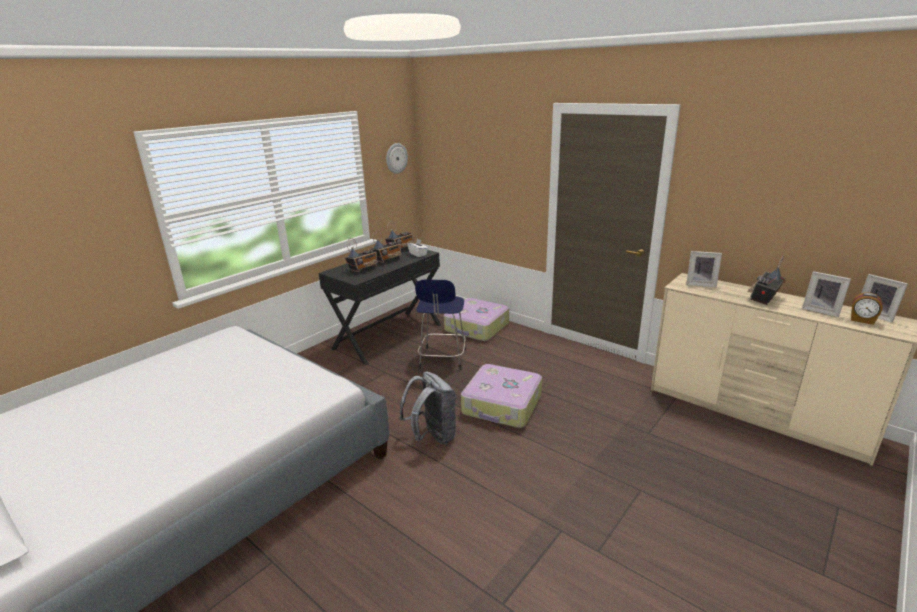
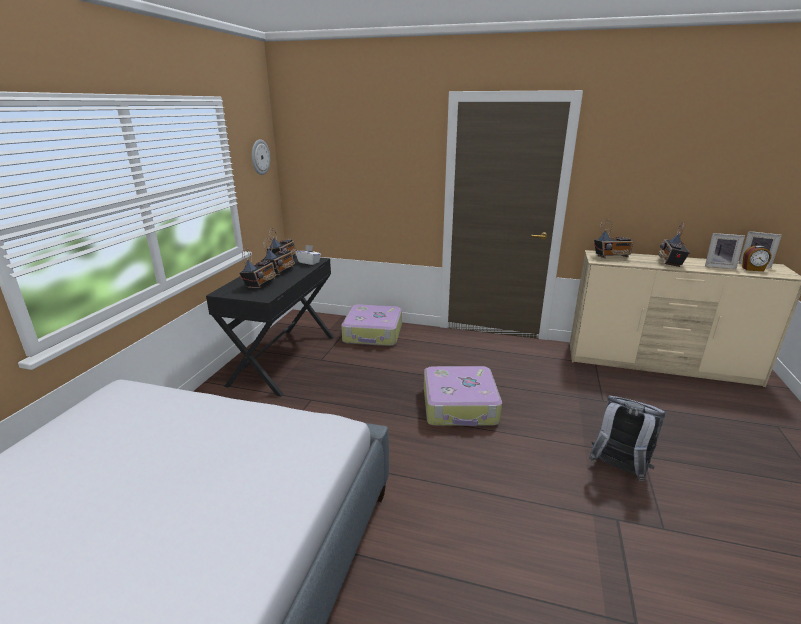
camera: 25 degrees left, 0 degrees up
(432, 436) = (417, 458): grey backpack -> grey backpack (618, 469)
(442, 360) = (364, 373): blue stool -> none
(700, 284) = (611, 257): picture frame -> radio

